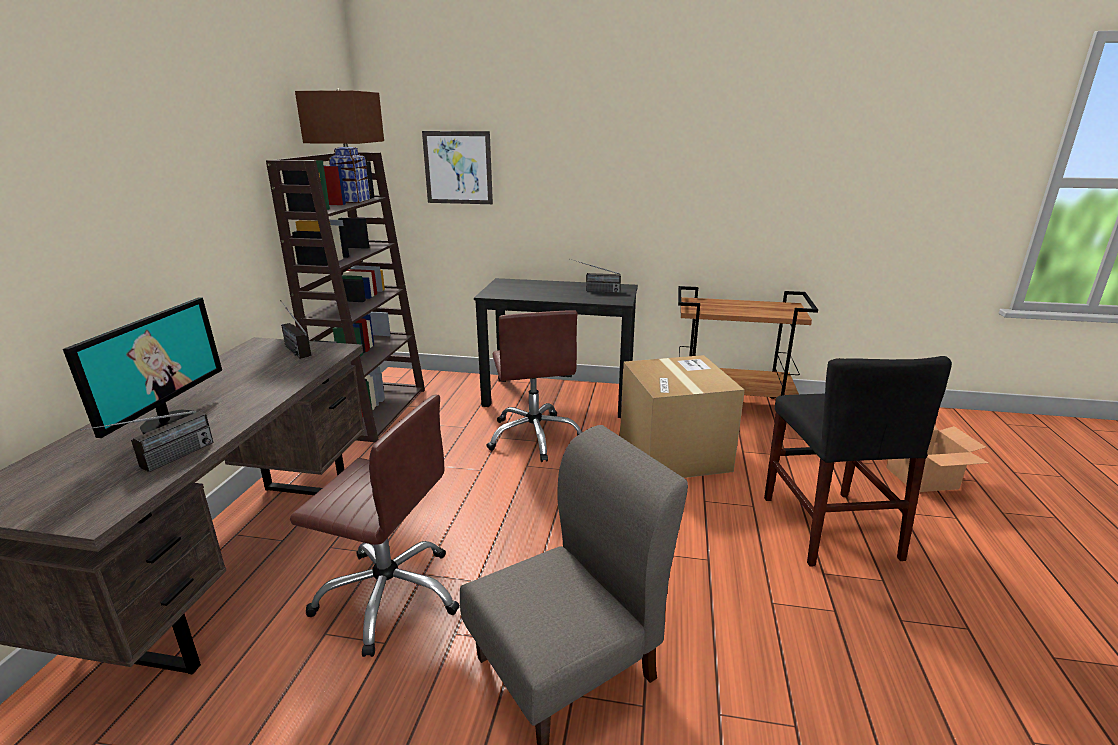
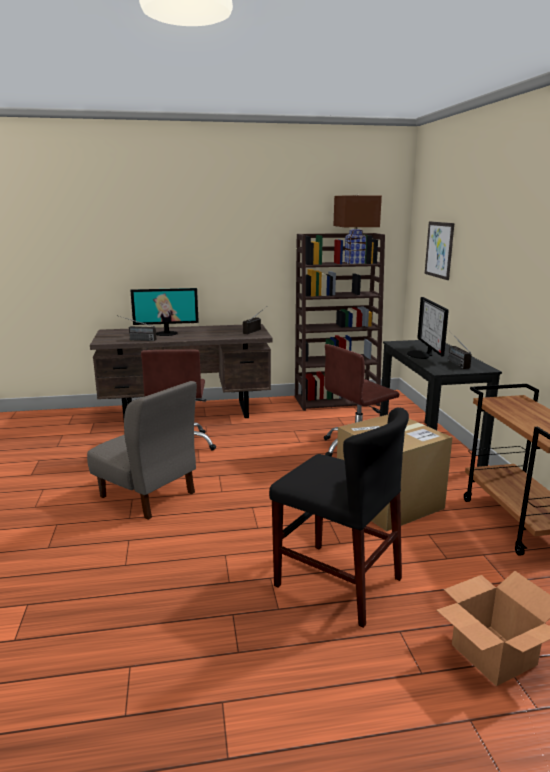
camera: 70 degrees right, 5 degrees down
(553, 295) = (422, 355): none -> monitor
(828, 527) = (337, 582): black chair -> black chair turned 120 degrees counterclockwise

